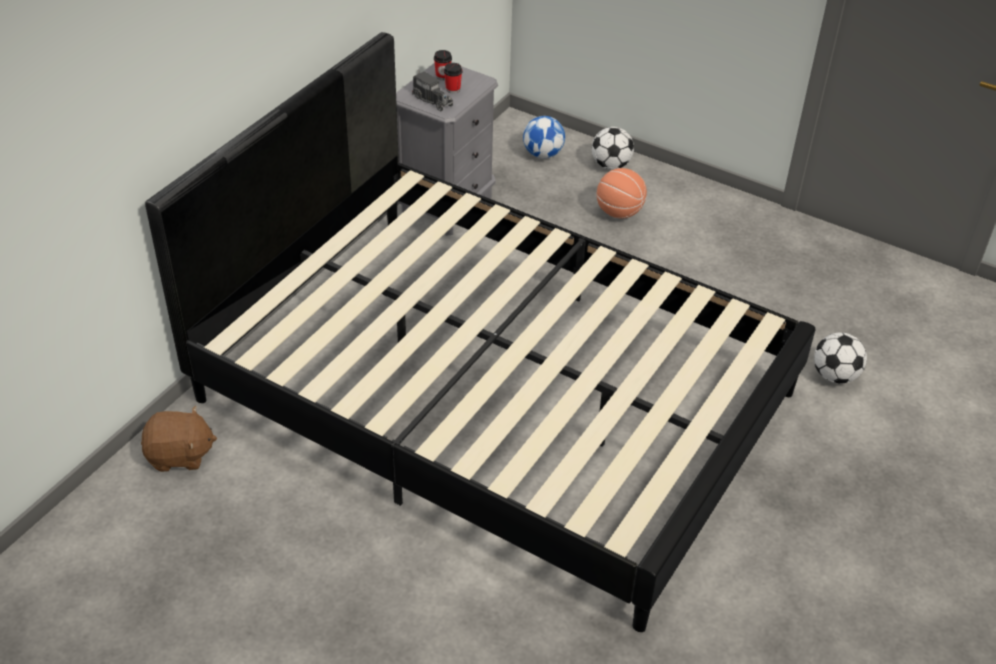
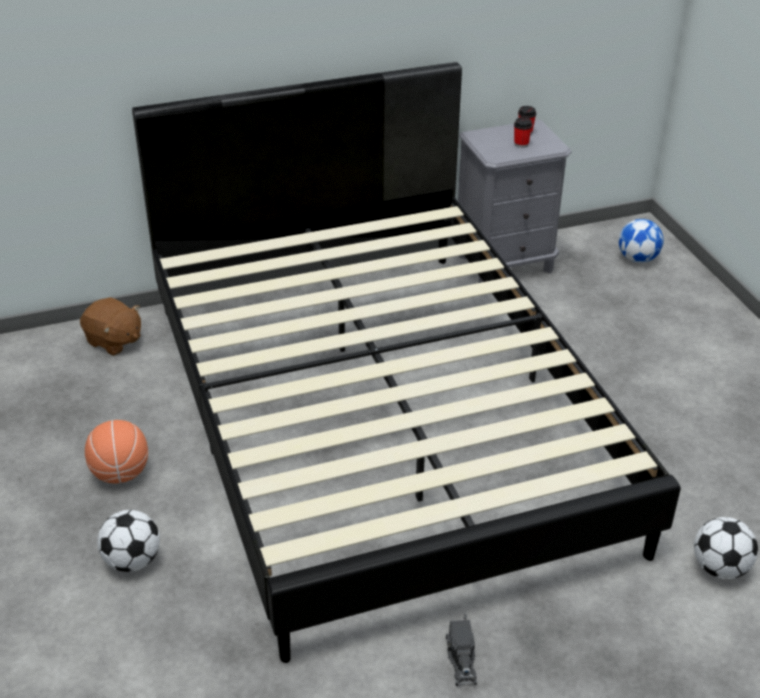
camera: 40 degrees right, 5 degrees down
(431, 99) = (493, 144): toy truck -> toy truck (461, 659)
(610, 165) = (693, 292): football -> football (132, 561)
(619, 212) = (656, 332): basketball -> basketball (120, 473)

